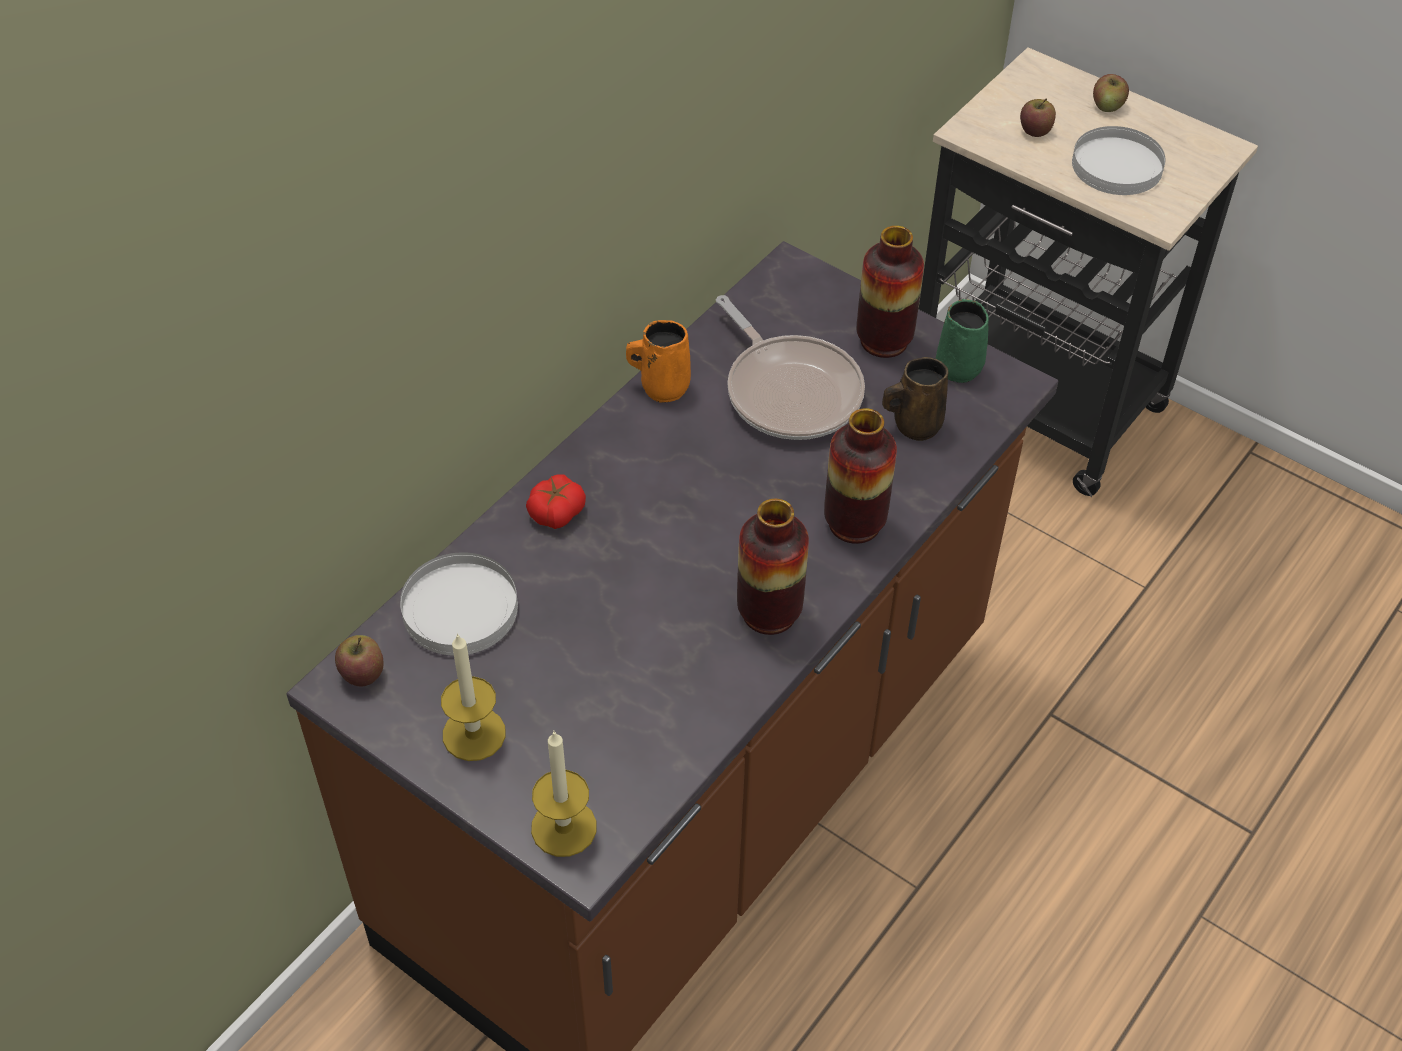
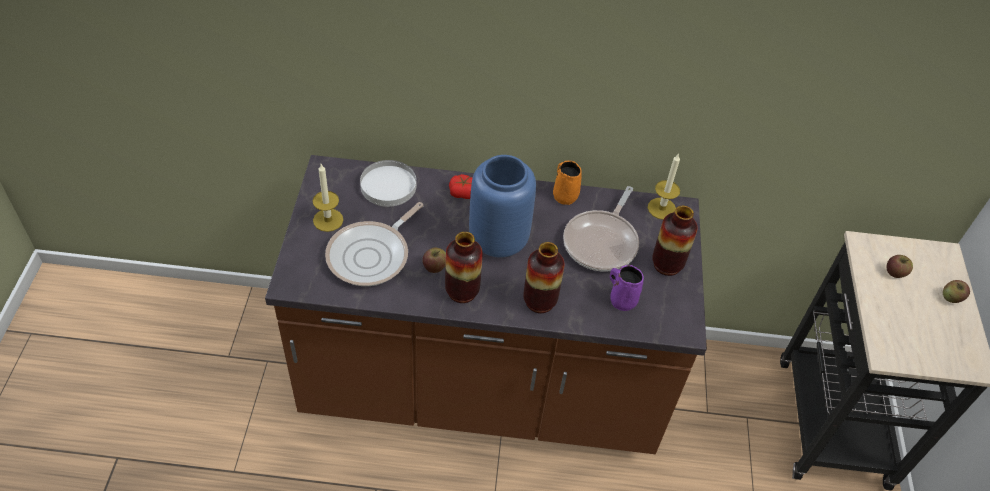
camera: 55 degrees right, 0 degrees up
(362, 673) = (335, 171): apple -> apple (435, 266)
(564, 827) = (300, 270): candle -> candle (661, 208)
(605, 703) = (372, 255): none -> frying pan
(696, 513) = (499, 240): none -> blue vase
(914, 425) = (622, 299): brown mug -> purple mug
(958, 365) = (677, 301): green mug -> none
(1117, 166) = (907, 321): white plate -> none

